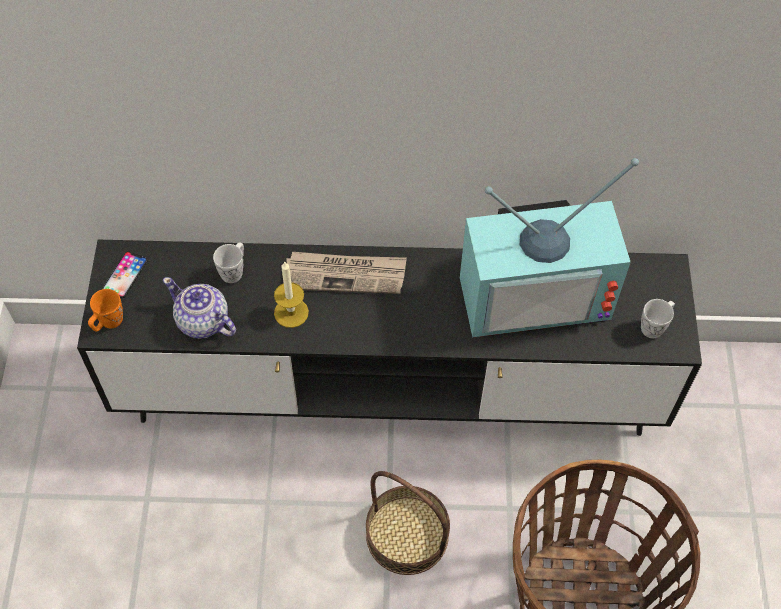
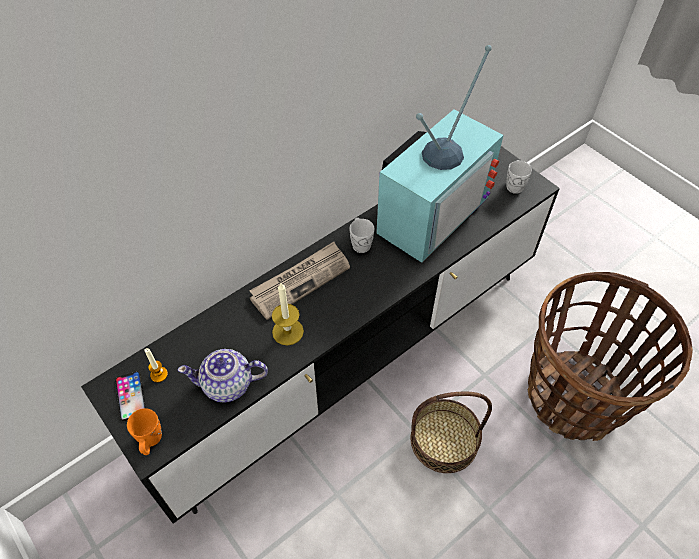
camera: 40 degrees left, 5 degrees down
(160, 273) = (159, 374): none -> candle
(234, 270) = (217, 333): white mug -> white mug (360, 243)

